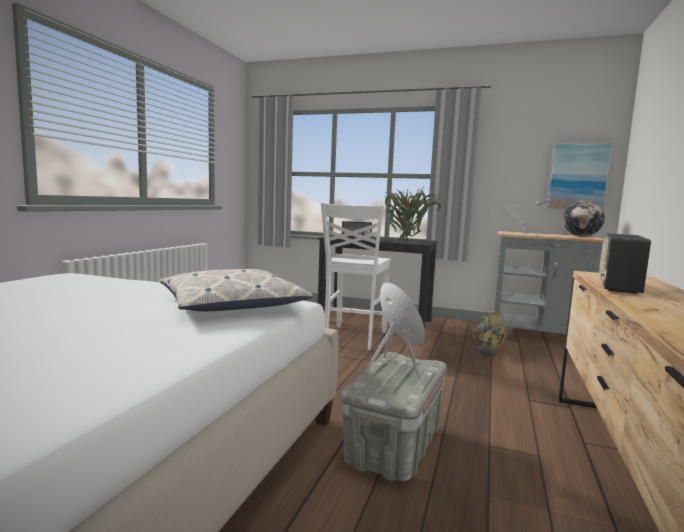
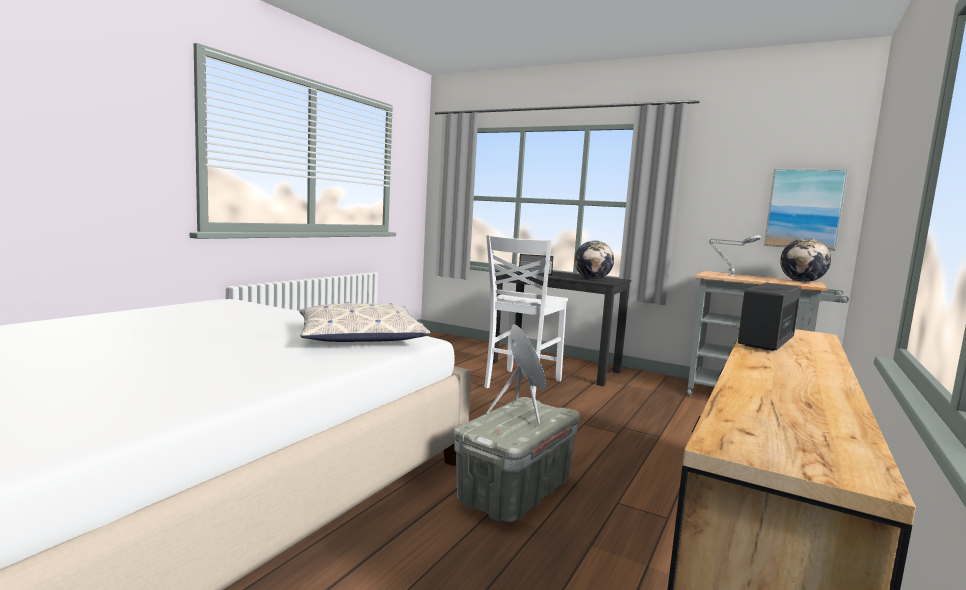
camera: 10 degrees right, 0 degrees up
(407, 241) = (592, 279): potted plant -> globe
(487, 350) = (671, 409): yellow fan -> none

